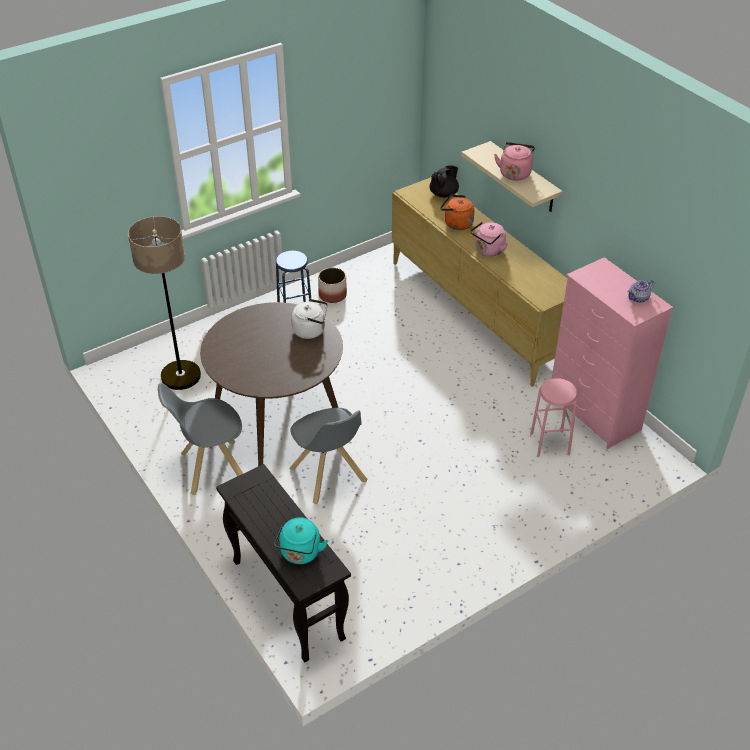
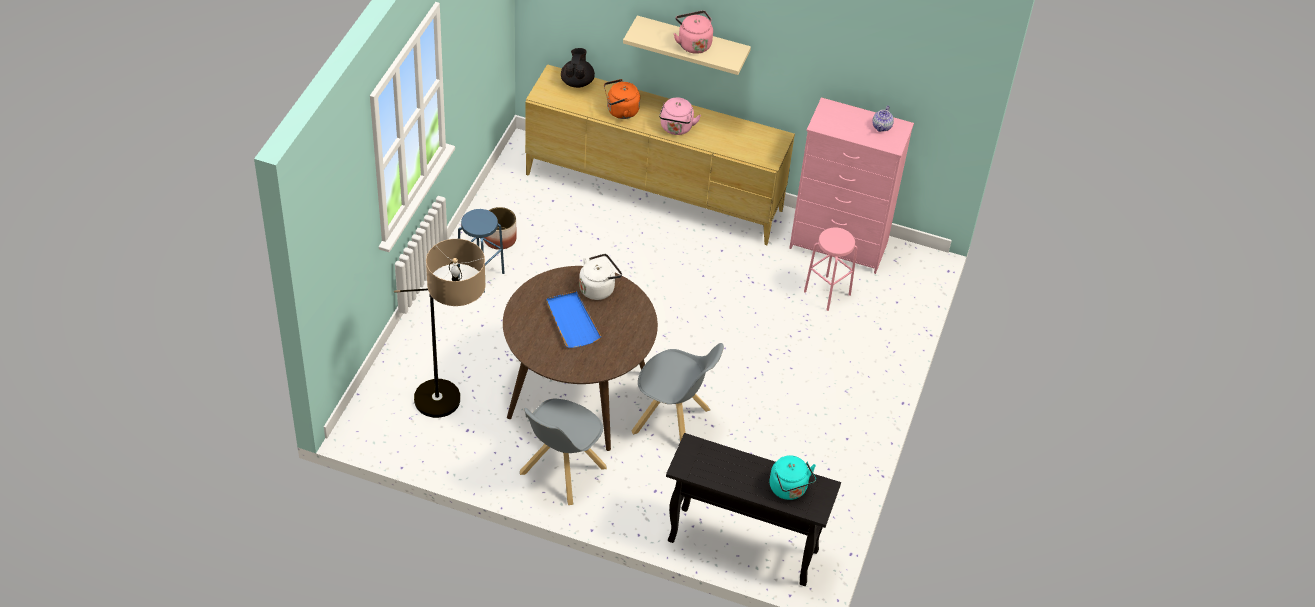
camera: 40 degrees left, 5 degrees up
(266, 343) = (572, 321): none -> blue tray

